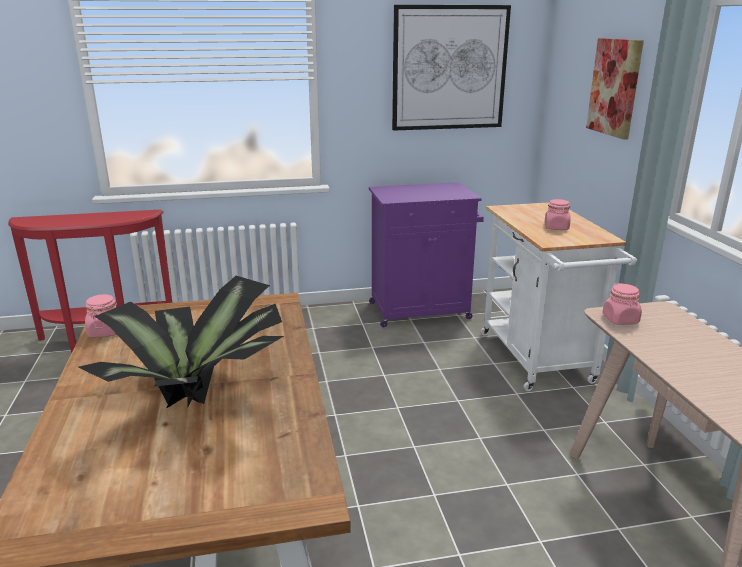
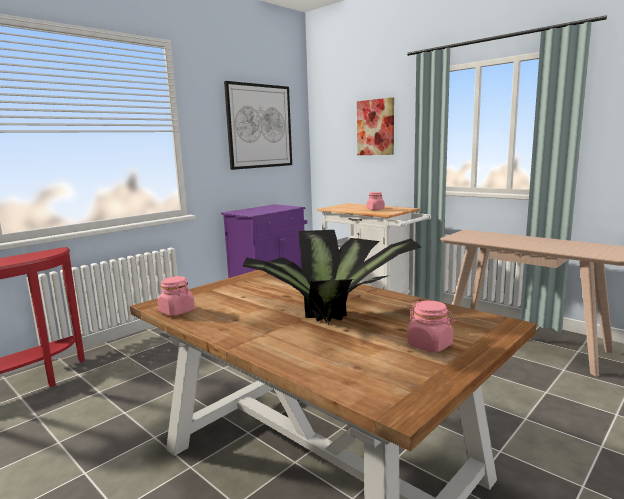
camera: 35 degrees left, 10 degrees down
(620, 320) = (463, 238): pink jar -> pink jar (430, 345)

